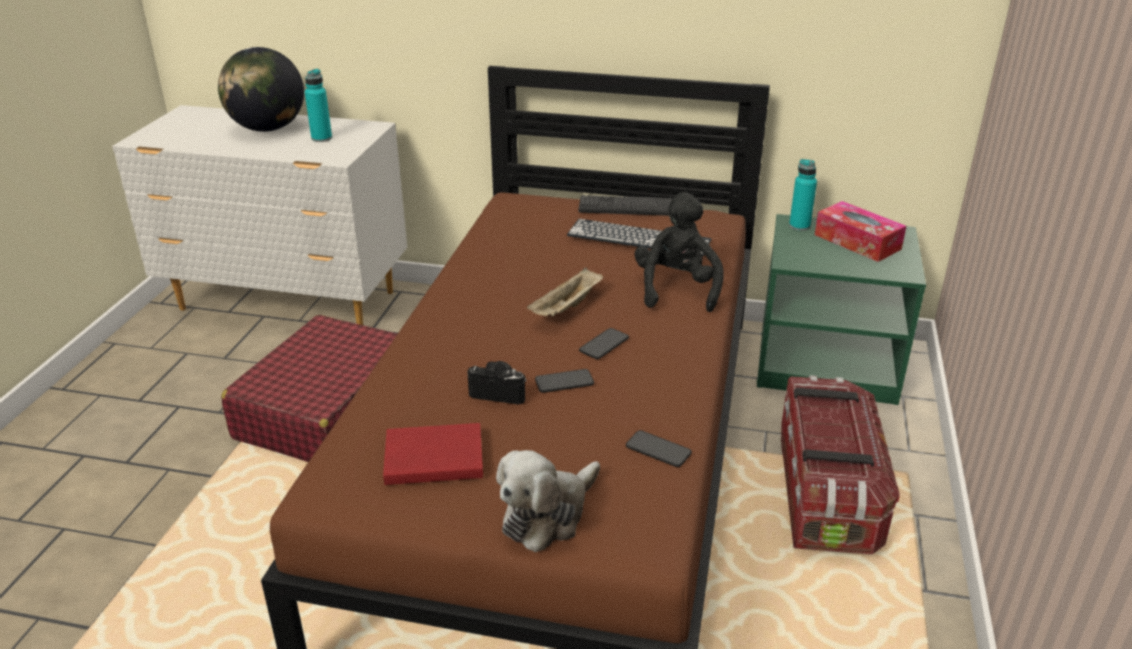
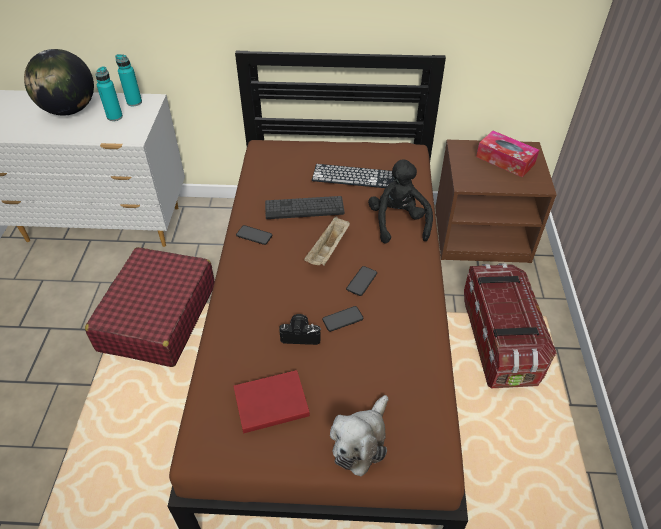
camera: 10 degrees left, 15 degrees up
(628, 207) = (347, 147): keyboard -> keyboard (304, 208)
(658, 450) = (420, 372): phone -> phone (254, 235)
(799, 226) = (464, 150): turquoise bottle -> turquoise bottle (134, 102)
(827, 363) = (481, 234): green nightstand -> brown nightstand

